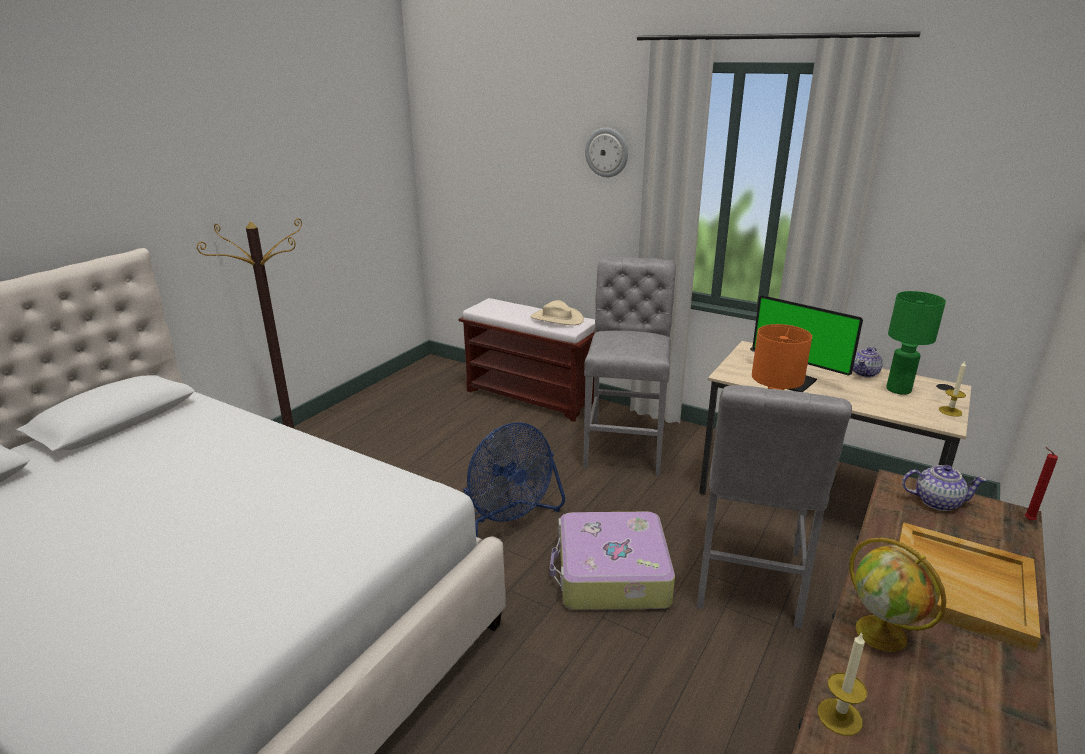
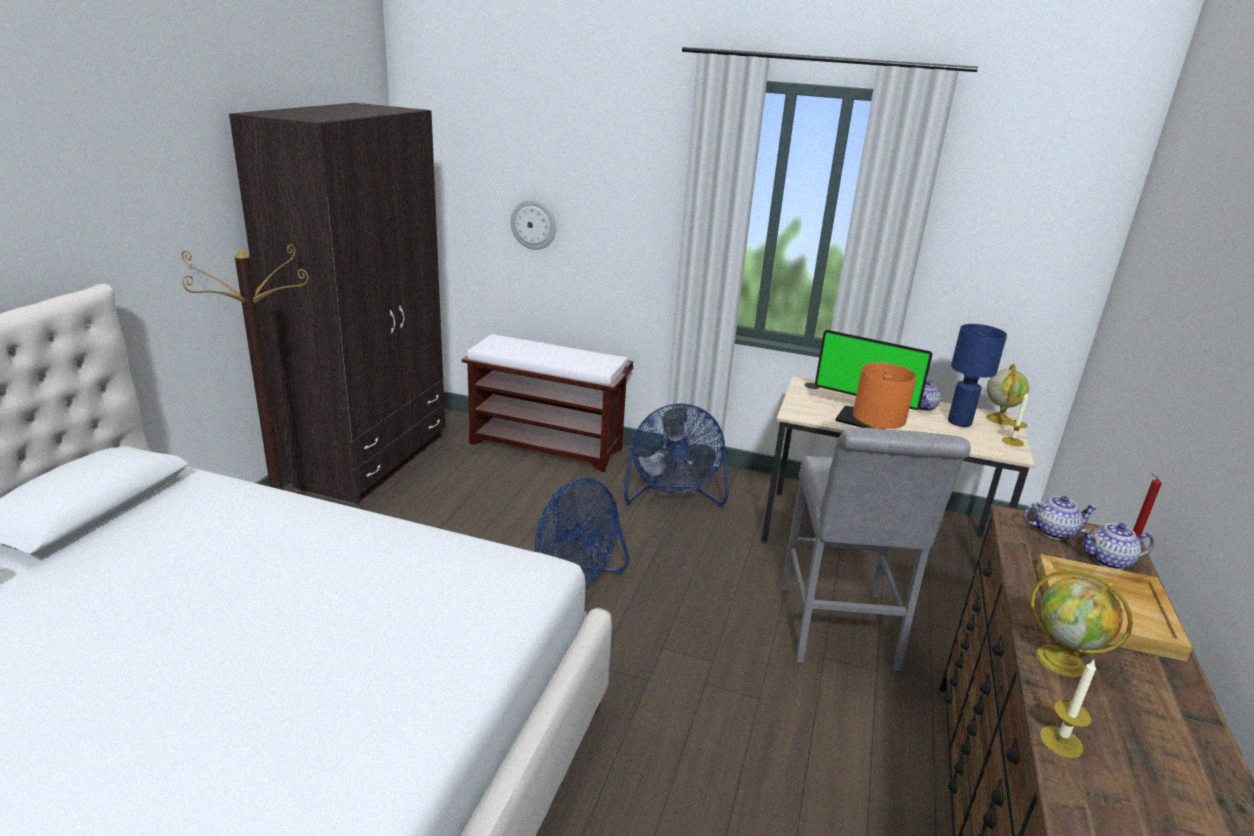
camera: 15 degrees left, 0 degrees up
(383, 401) = (371, 461): none -> brown wardrobe
(556, 319) = (580, 357): beige hat -> none
(607, 152) = (639, 171): wall clock -> wall clock (534, 224)
(611, 574) = (699, 637): suitcase -> none
(625, 445) = (669, 495): grey stool -> blue fan
(899, 390) = (960, 422): green table lamp -> blue table lamp
(944, 388) = (998, 419): none -> globe
(990, 537) = (1109, 561): none -> teapot

